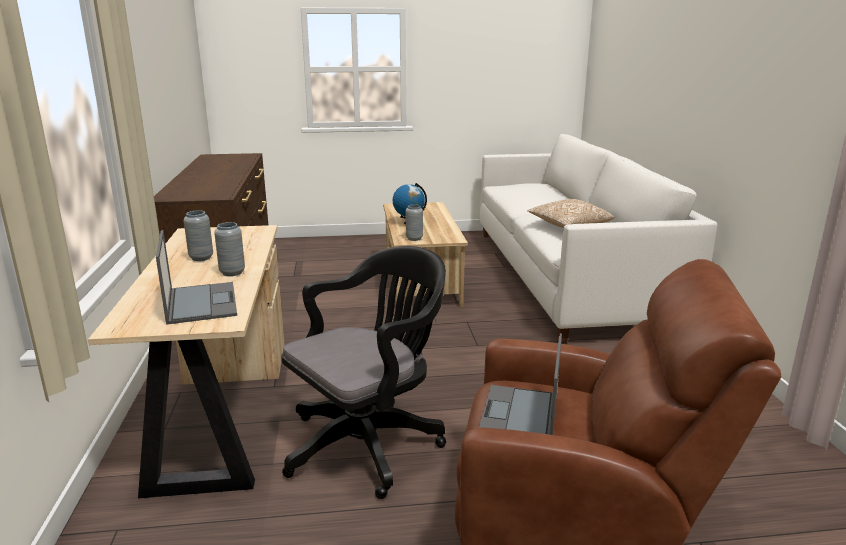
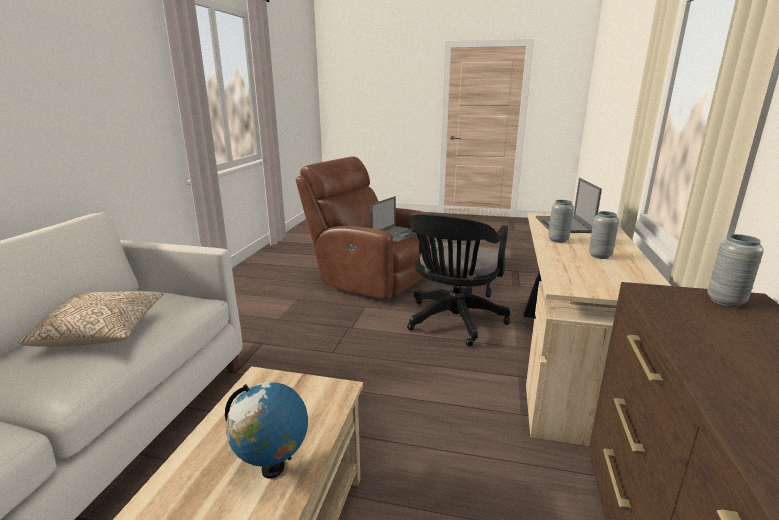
camera: 160 degrees left, 0 degrees up
(369, 443) = (453, 322): black office chair -> black office chair turned 45 degrees counterclockwise
(414, 239) = (318, 394): grey vase -> grey vase (725, 301)

